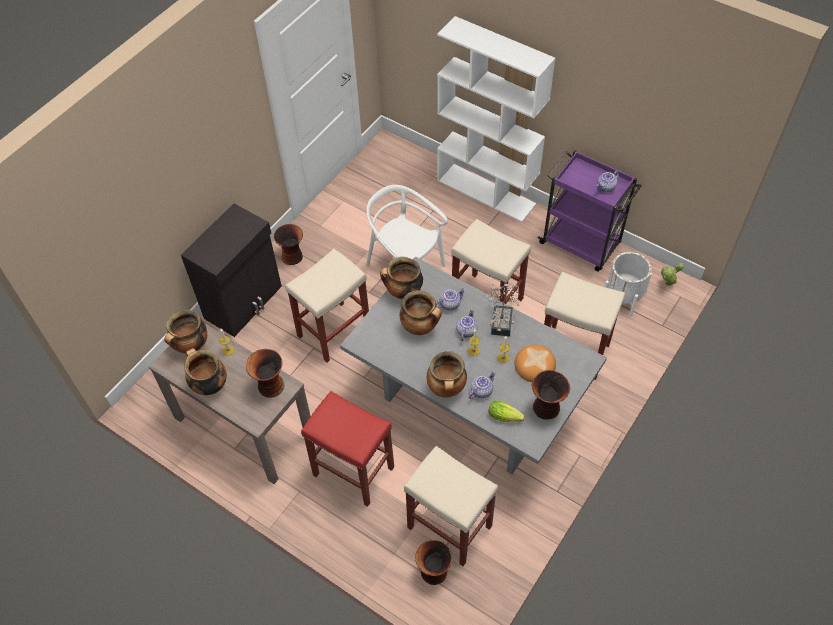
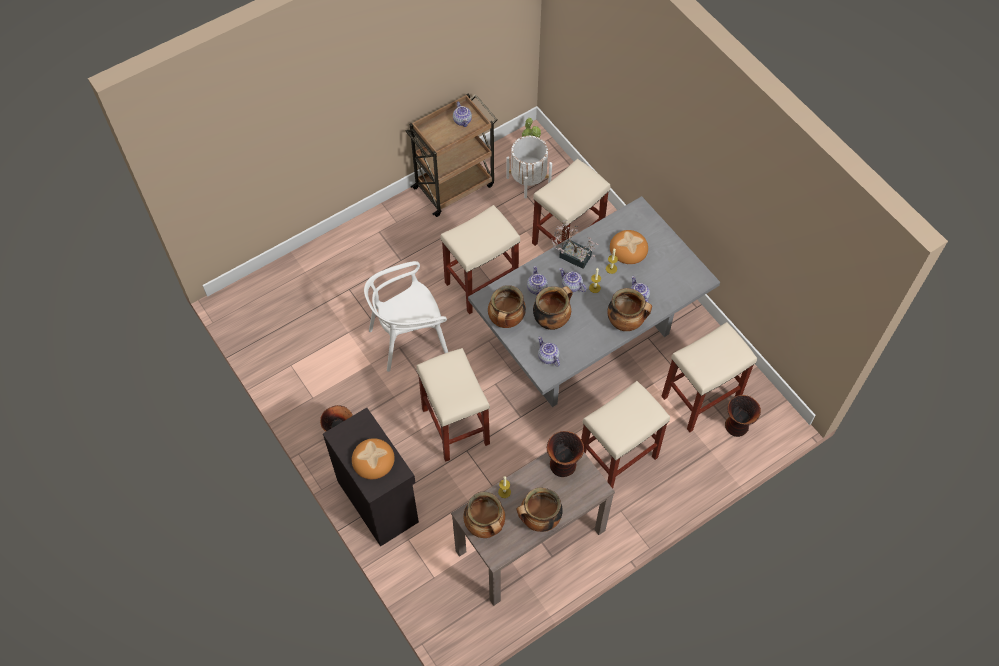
camera: 70 degrees left, 5 degrees up
(220, 243) = (373, 460): none -> bread
(352, 471) = (617, 459): red stool -> beige stool
(378, 337) = (547, 357): none -> teapot
(486, 192) = (351, 235): white bookcase -> none
(506, 417) = (671, 289): lettuce -> none
(546, 408) = (674, 257): vase -> none
(581, 244) = (455, 186): purple cart -> brown cart

